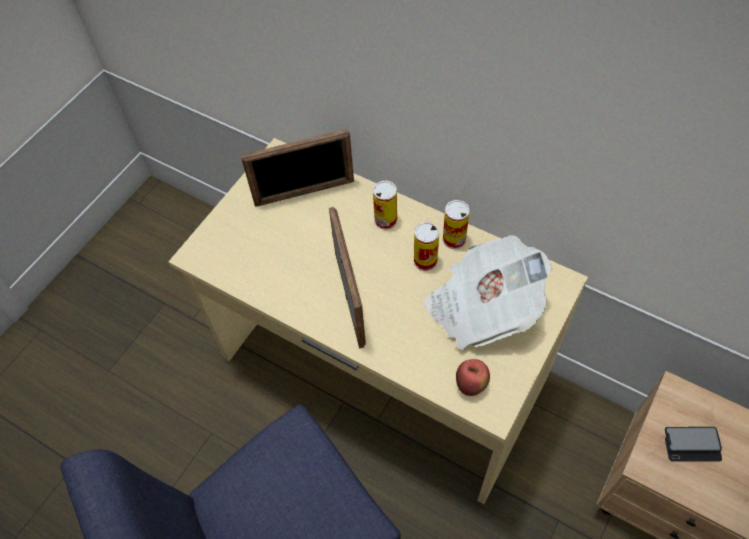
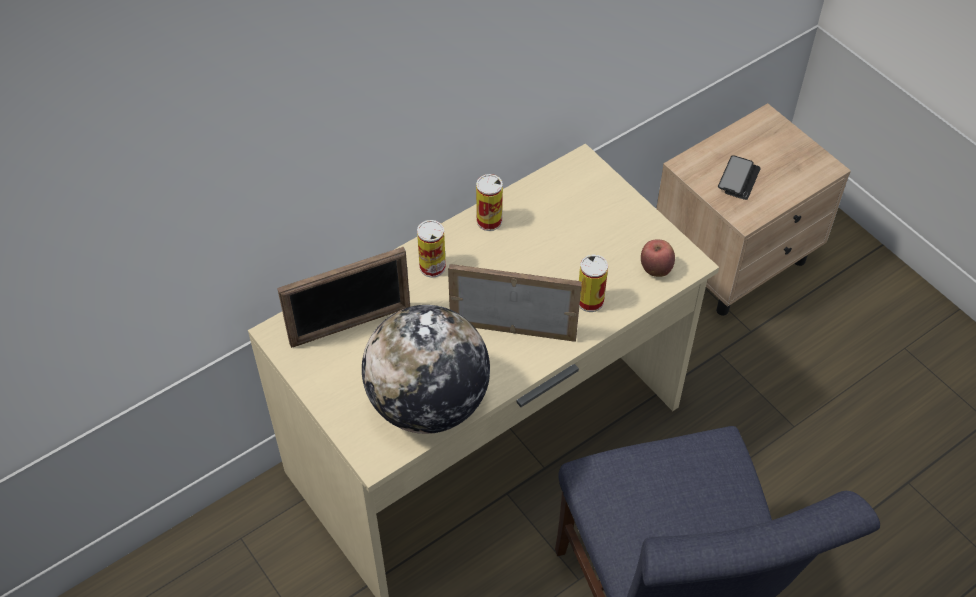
camera: 70 degrees left, 5 degrees down
(254, 269) = (428, 403): none -> globe
(304, 193) = (350, 325): picture frame -> picture frame turned 60 degrees clockwise
(425, 261) = (502, 253): can -> can (590, 301)
(482, 307) = (578, 229): newspaper -> none

